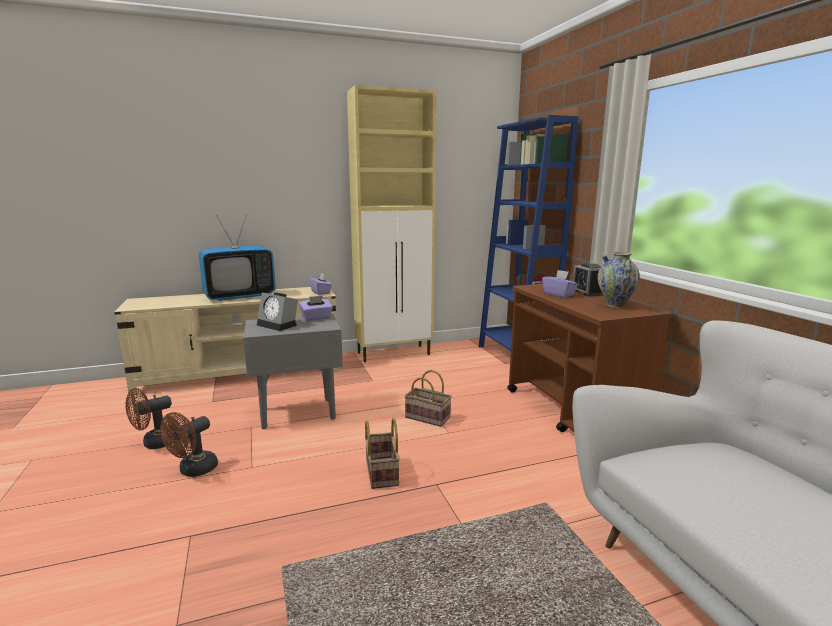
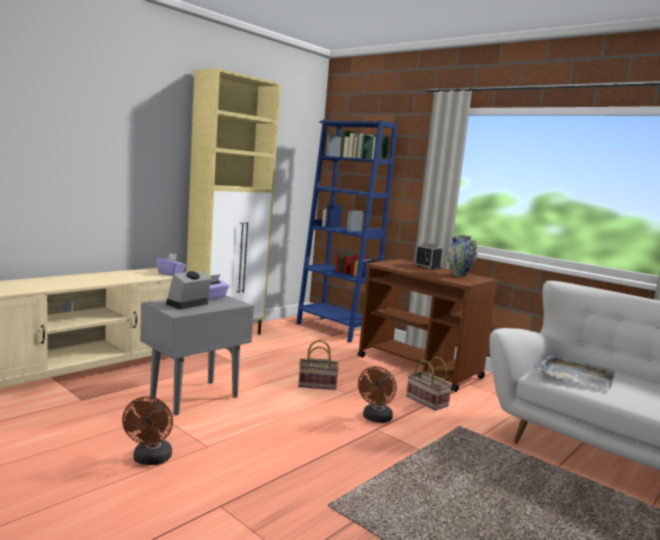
camera: 30 degrees left, 5 degrees down
(155, 443) = (69, 446): brown fan -> brown fan (376, 419)
(240, 296) = (86, 279): television -> none
(279, 325) = (187, 305): alarm clock -> alarm clock turned 120 degrees clockwise
(380, 472) = (325, 429): basket -> basket (425, 401)
(559, 294) = (411, 269): purple tissue box -> none
(701, 473) = (575, 375): none -> grey tray

